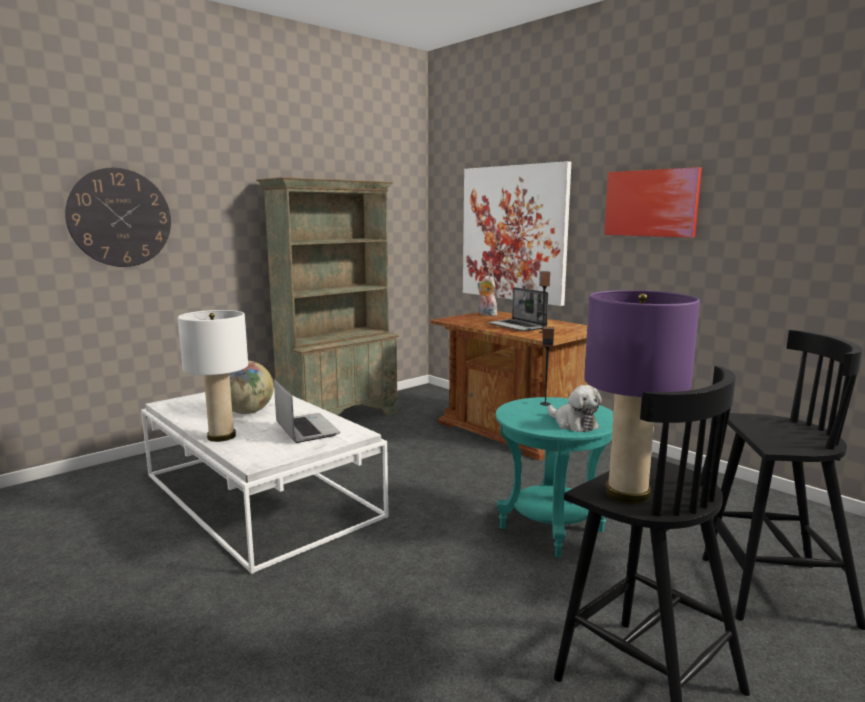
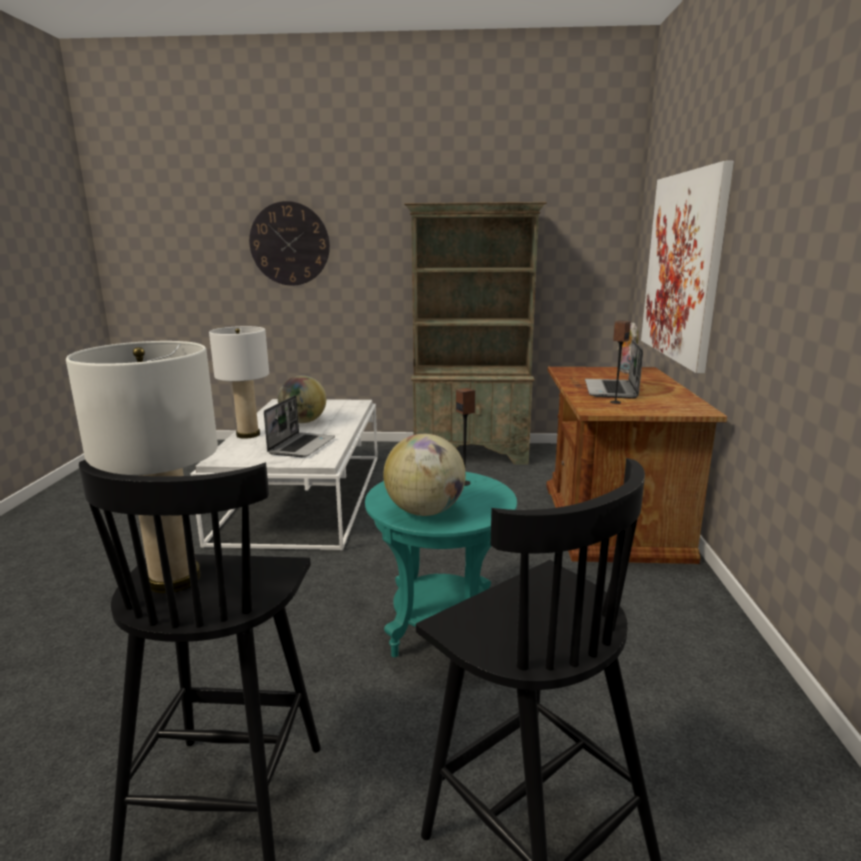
camera: 45 degrees right, 5 degrees up
(573, 424) = (425, 511): plush toy -> globe
(627, 493) = (175, 579): purple table lamp -> white table lamp
(651, 203) = (792, 223): picture -> none

